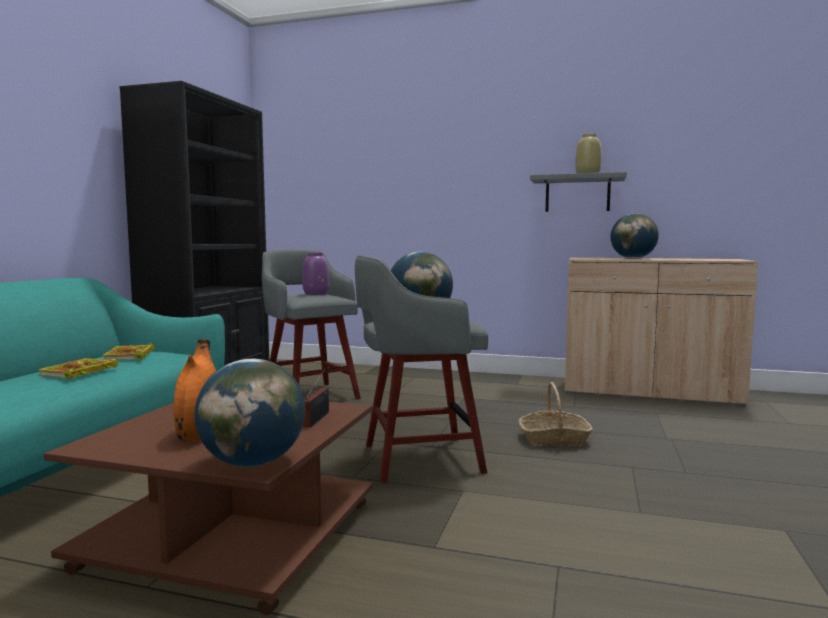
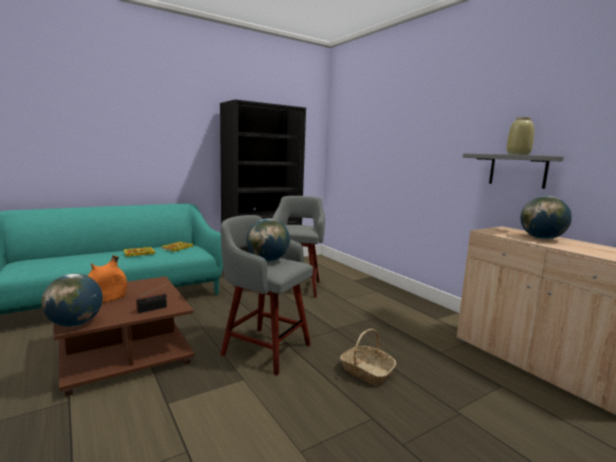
camera: 40 degrees right, 5 degrees up
(315, 294) = (303, 226): purple vase -> none

